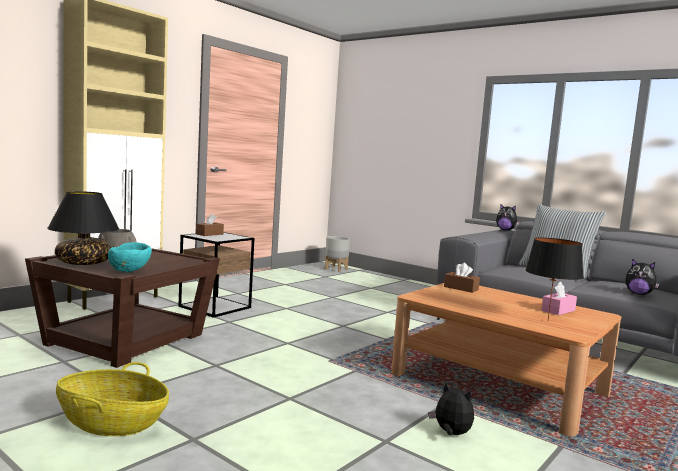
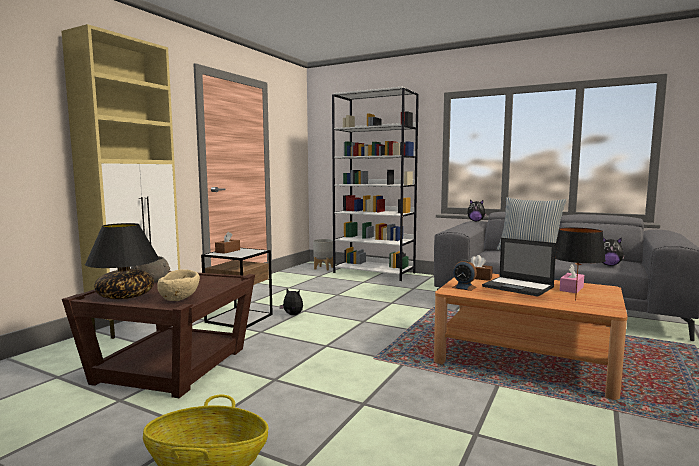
camera: 10 degrees left, 0 degrees up
(129, 271) = (179, 300): turquoise bowl -> beige bowl
(390, 280) = (374, 273): none -> white bookcase
(434, 295) = (464, 287): none -> alarm clock
(451, 434) = (523, 415): plush toy -> plush toy (292, 315)
(498, 302) = (518, 287): none -> laptop

